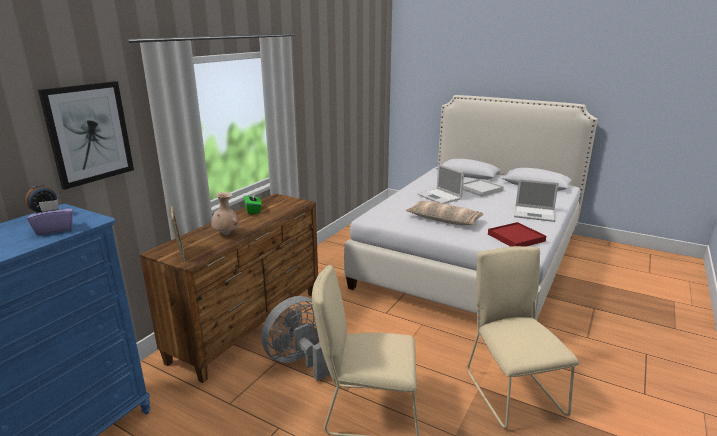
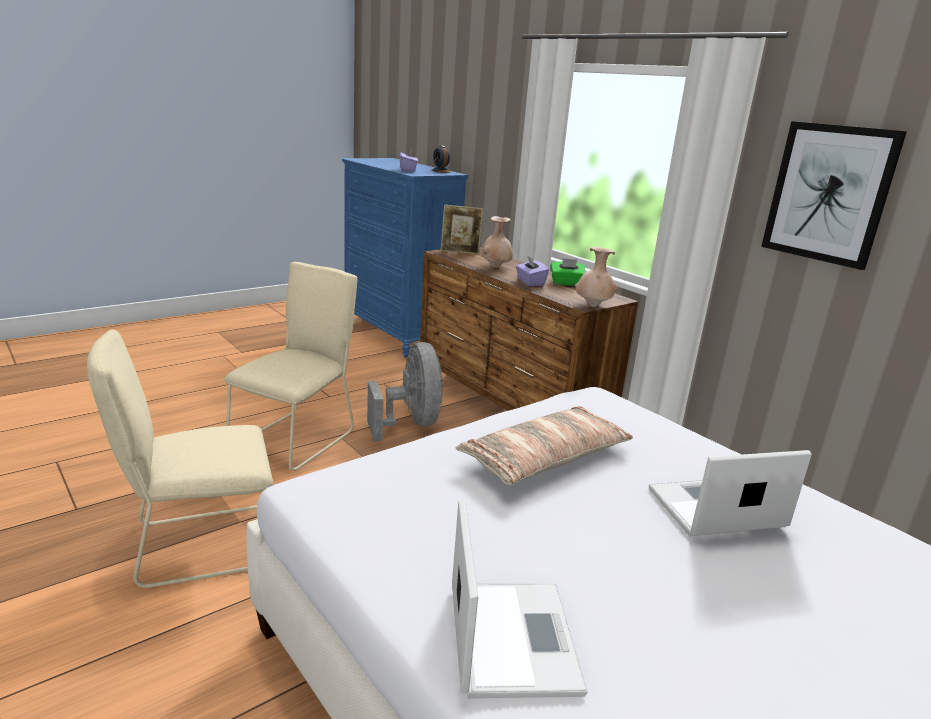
camera: 110 degrees right, 0 degrees up
(89, 133) = (498, 124): picture -> picture (829, 194)
(263, 219) = (530, 282): none -> purple tissue box
(300, 200) = (593, 306): none -> beige vase
(480, 189) = (806, 632): white tray -> none
(511, 390) = (201, 545): beige chair -> beige chair turned 150 degrees clockwise
(516, 237) = (384, 506): red tray -> none
(535, 214) = (511, 635): laptop -> laptop turned 135 degrees clockwise

